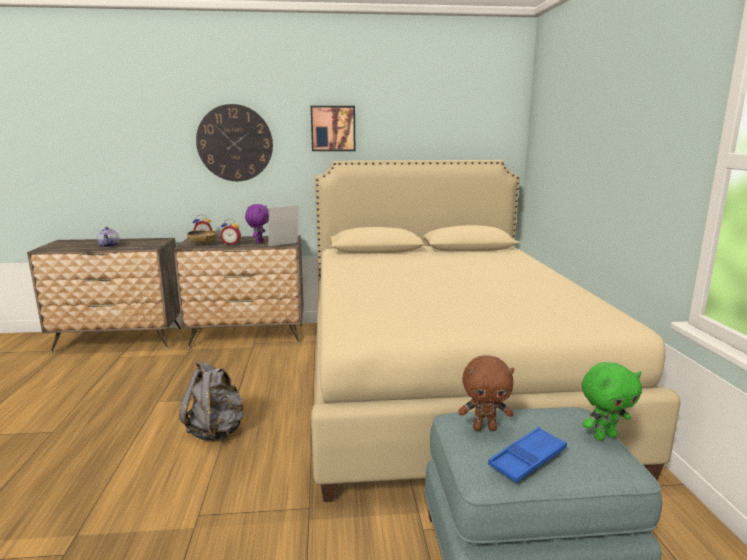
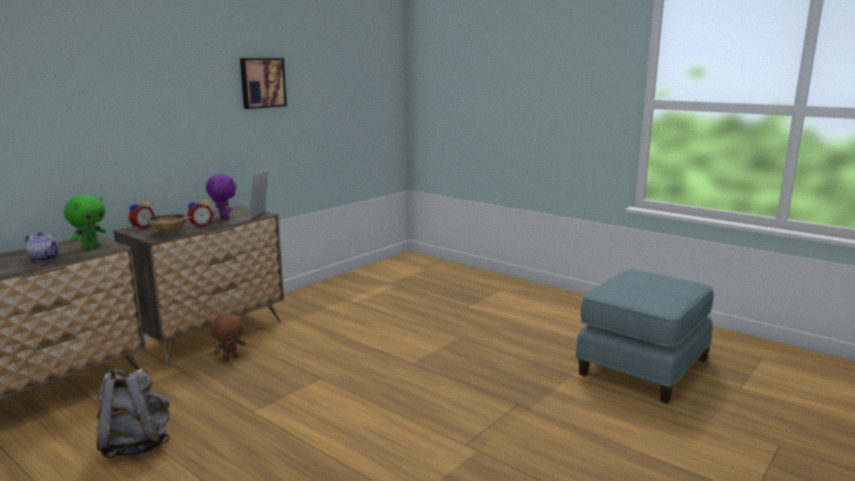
camera: 45 degrees left, 0 degrees up
(216, 431) = (360, 402): grey backpack -> grey backpack (136, 445)
(235, 143) = (162, 104): wall clock -> none
(442, 381) = (447, 307): beige bed -> none
(484, 428) = (622, 290): brown plush toy -> brown plush toy (230, 358)
(527, 459) = (667, 293): blue tray -> none
(604, 436) = (664, 275): green plush toy -> green plush toy (90, 247)

